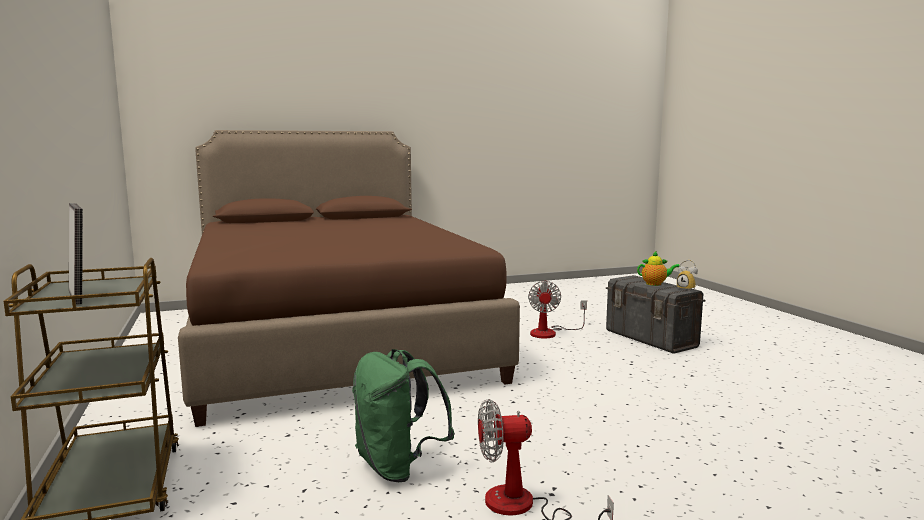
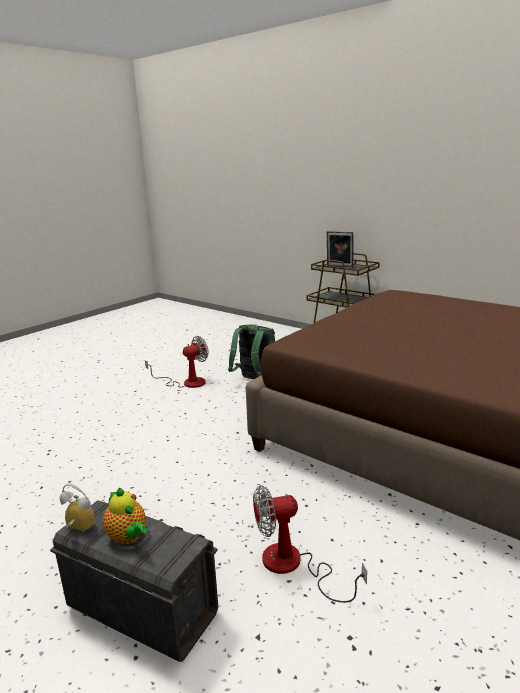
camera: 150 degrees right, 10 degrees up
(550, 332) = (293, 566): fan -> fan turned 75 degrees counterclockwise
(655, 284) = (128, 537): teapot -> teapot turned 105 degrees counterclockwise

